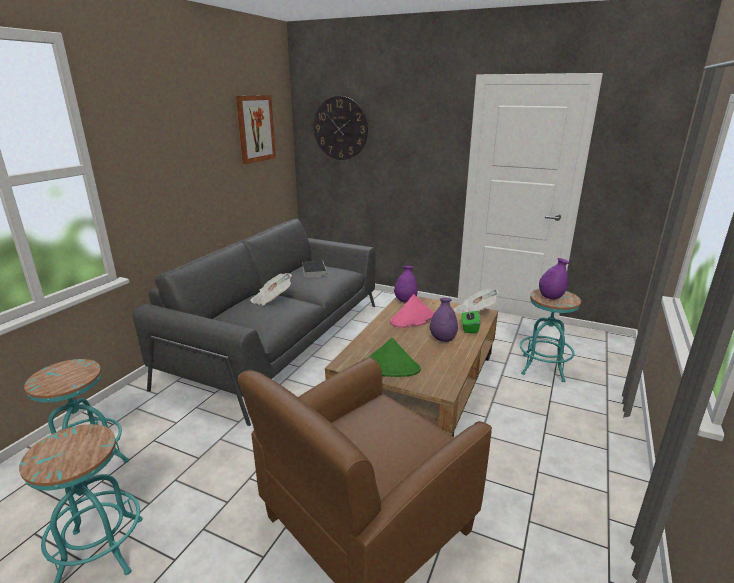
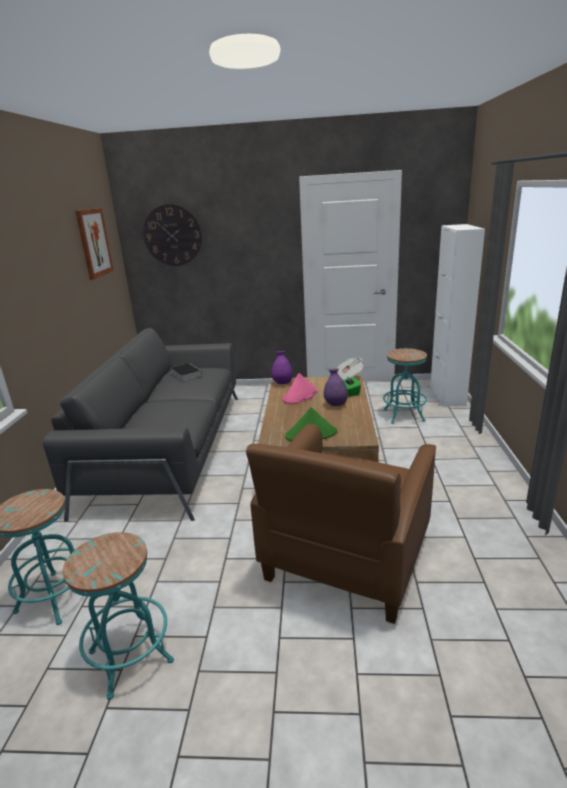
camera: 20 degrees left, 0 degrees up
(271, 299) = (167, 404): newspaper -> none
(551, 297) = (404, 355): purple vase -> none
(614, 356) = (447, 395): none -> white cabinet

